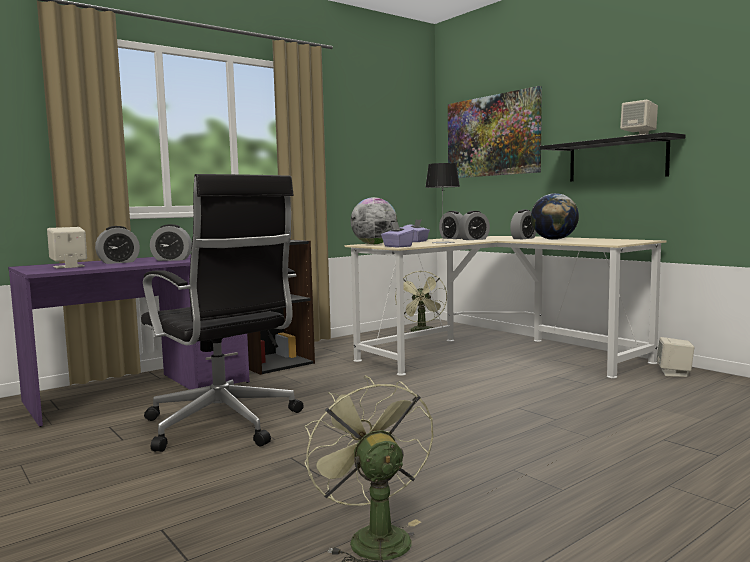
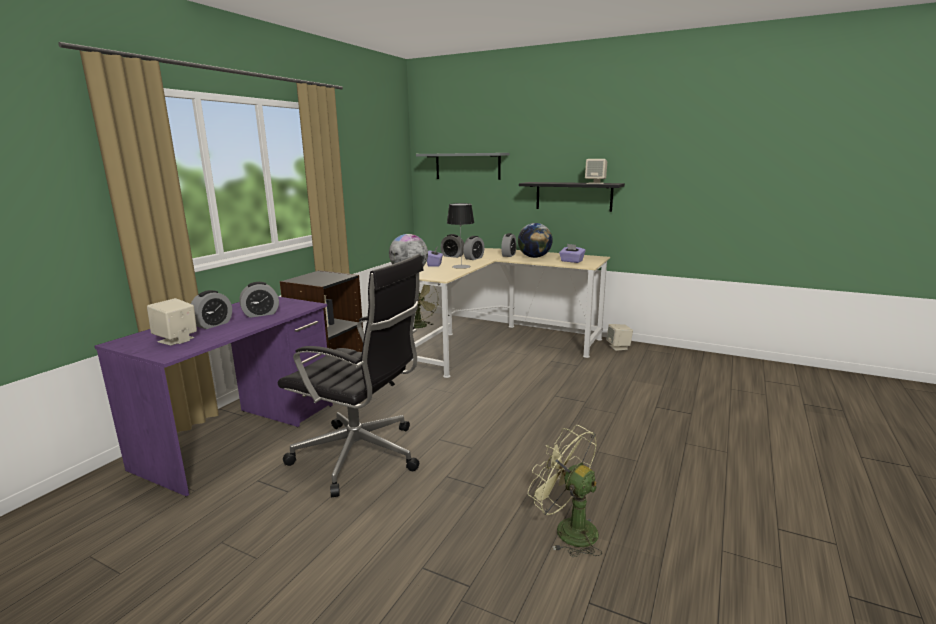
camera: 25 degrees left, 10 degrees up
(397, 246) = (439, 278): purple tissue box -> purple tissue box (571, 261)
(492, 136) = (467, 166): picture -> grey shelf

